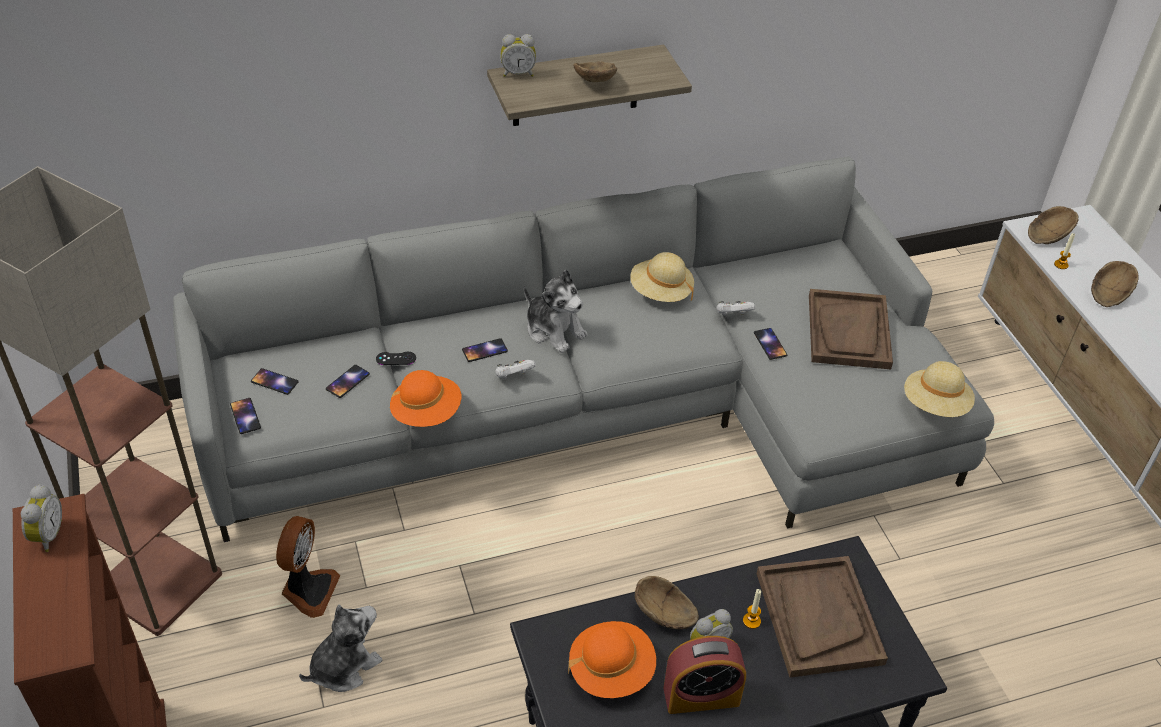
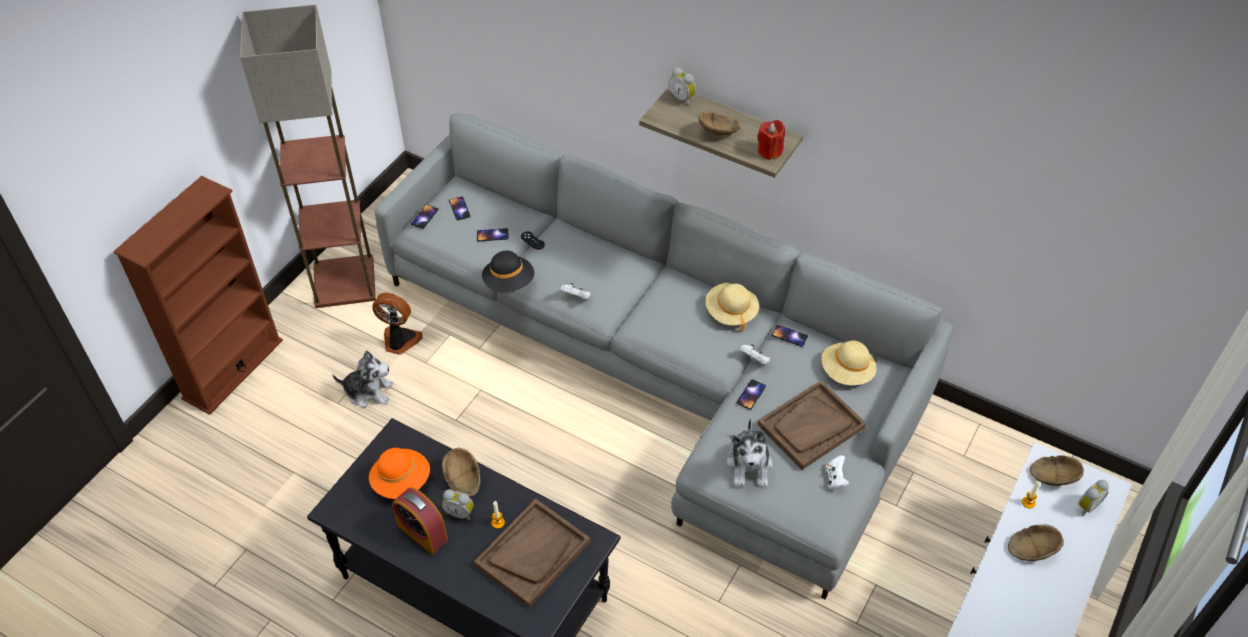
camera: 50 degrees right, 5 degrees up
(46, 536) = (196, 198): alarm clock -> alarm clock (1086, 505)
(308, 590) = (399, 341): fan -> fan turned 135 degrees counterclockwise
(426, 413) = (509, 282): orange hat -> black hat
(485, 350) = (581, 271): phone -> phone (789, 336)
(554, 330) = (637, 288): plush toy -> plush toy (749, 465)
(660, 71) = (769, 151): none -> red candle
(919, 357) = (835, 479): none -> white game controller
(935, 405) = (798, 514): beige hat -> beige hat (846, 372)

